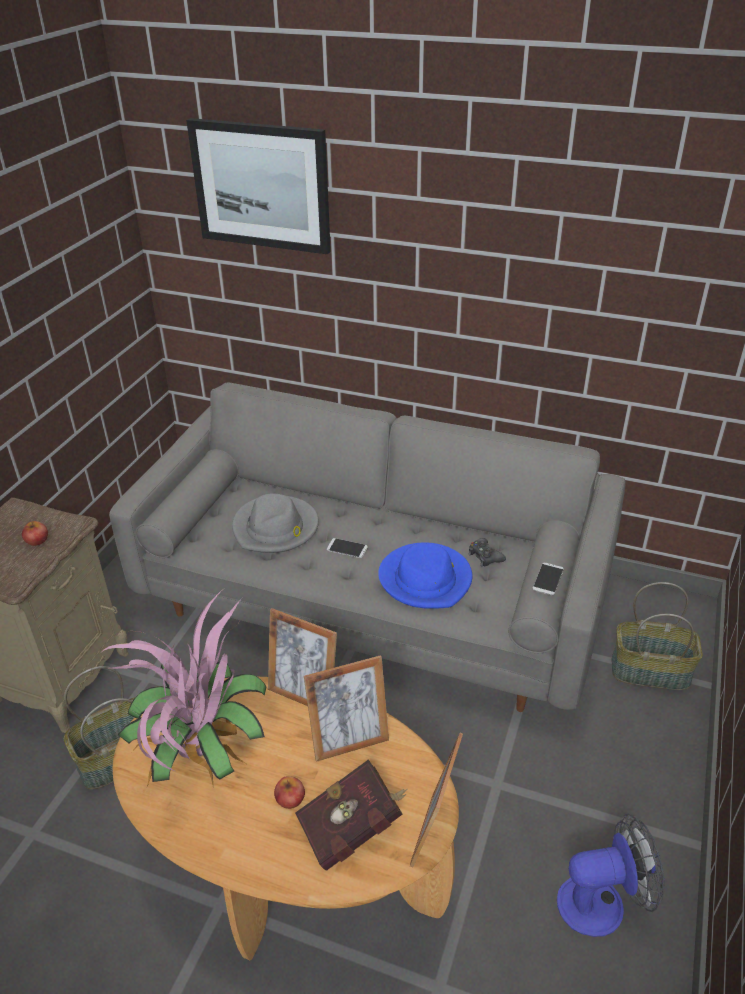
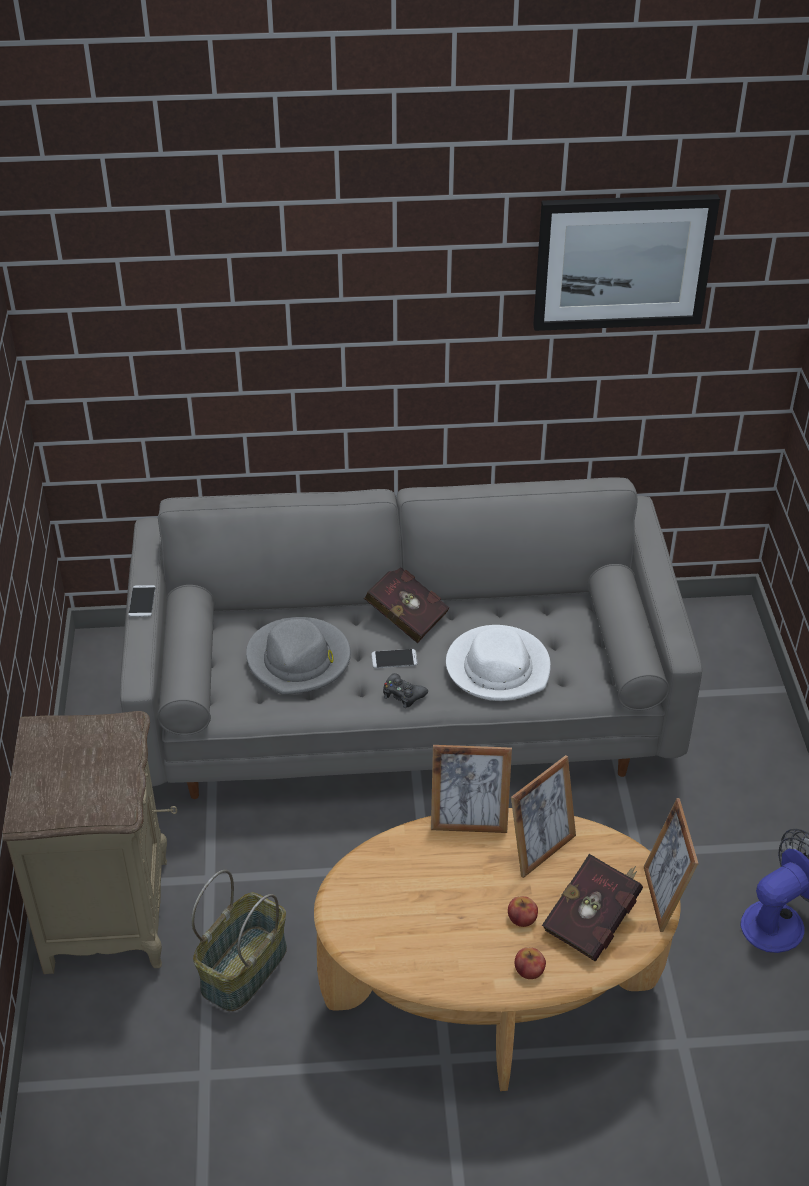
camera: 25 degrees left, 5 degrees up
(37, 540) = (100, 756): apple -> apple (529, 969)
(201, 759) = (415, 915): potted plant -> none
(261, 186) = (195, 262): picture -> picture (622, 261)
(377, 519) = (404, 615): none -> red book
(426, 579) = (498, 667): blue hat -> white hat
(485, 556) = (542, 624): black game controller -> black game controller (403, 694)
(548, 579) = (637, 631): phone -> phone (142, 601)
(651, 670) = (724, 692): basket -> none

